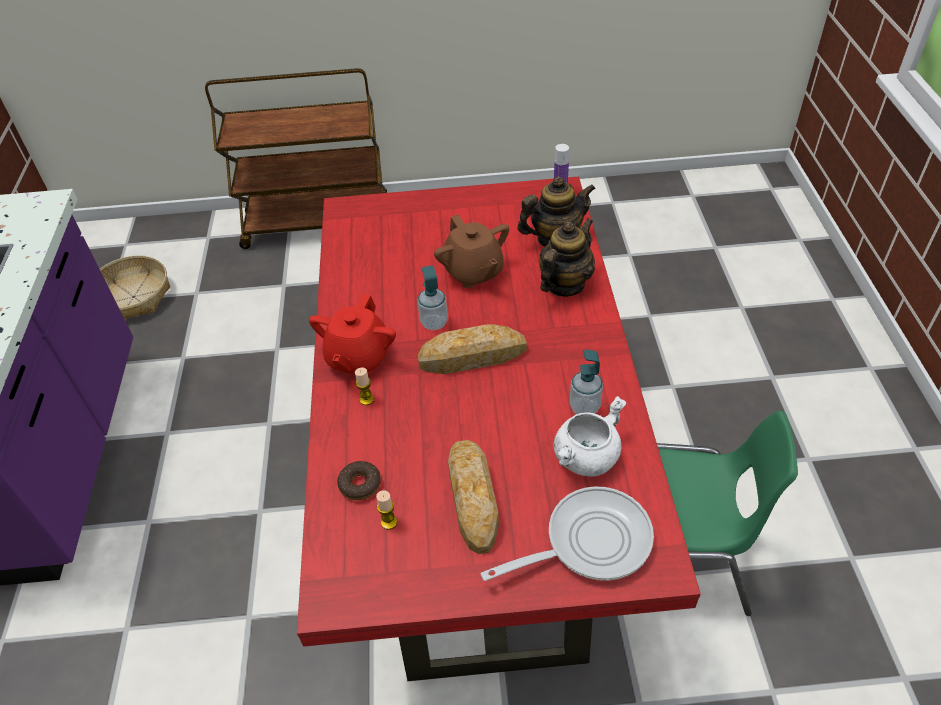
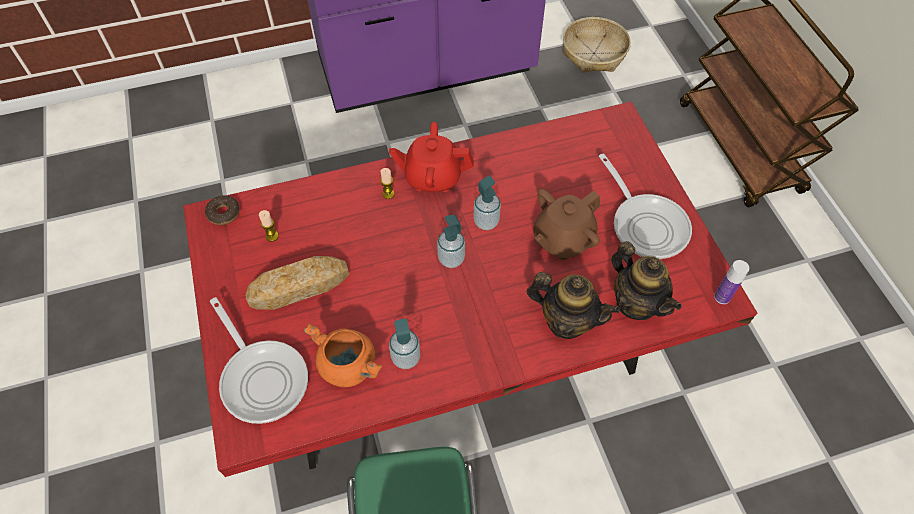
camera: 75 degrees right, 10 degrees up
(360, 484) = (304, 210): donut -> donut (224, 213)
(472, 356) = (451, 259): bread -> soap dispenser
(474, 217) = (646, 225): none -> frying pan
(586, 456) = (349, 365): white cooking pot -> orange cooking pot

